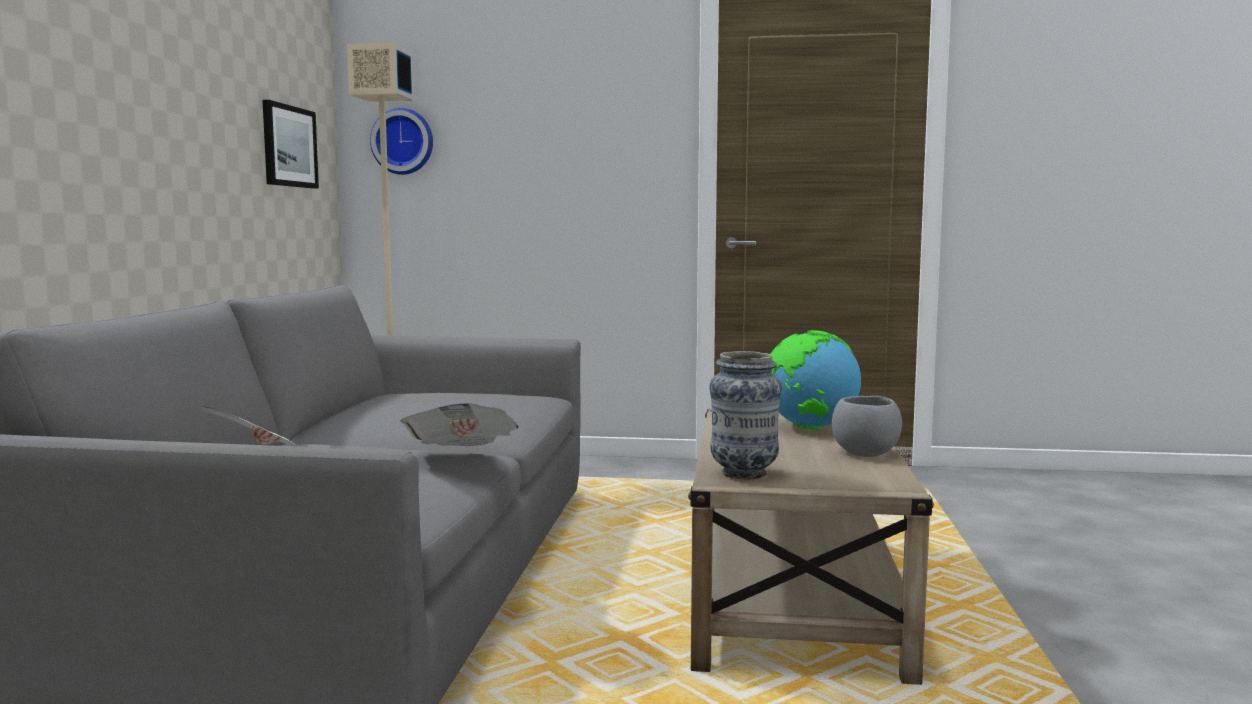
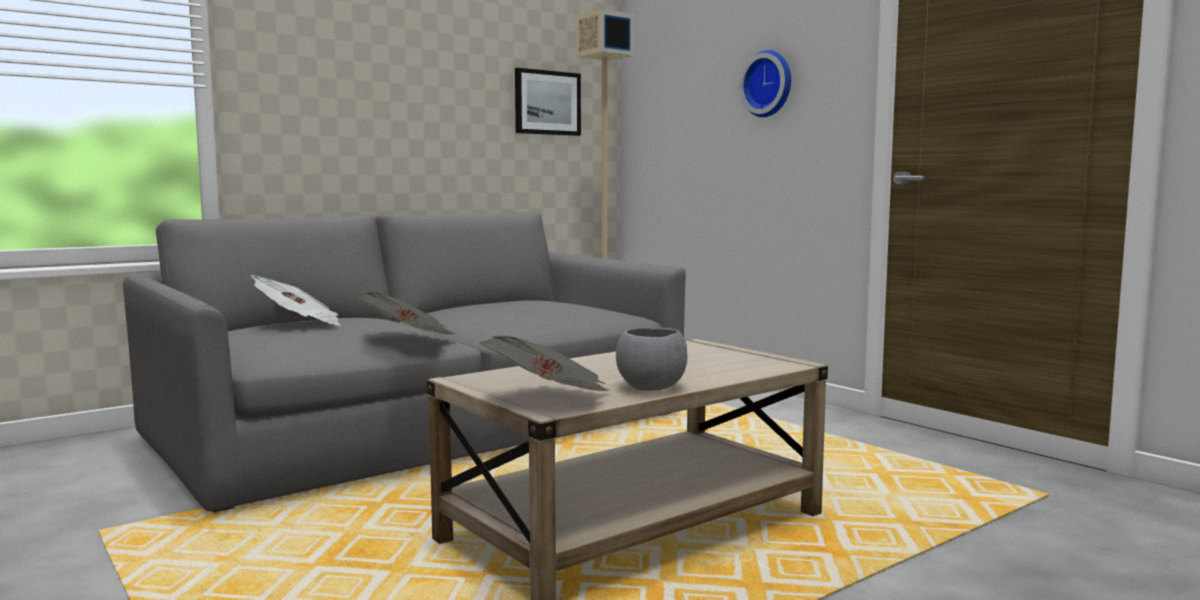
camera: 45 degrees right, 0 degrees up
(403, 141) = (656, 92): wall clock -> wall clock (769, 84)
(744, 474) = (499, 379): vase -> none
(809, 428) = (701, 364): globe -> none
(861, 480) = (550, 400): none -> newspaper

